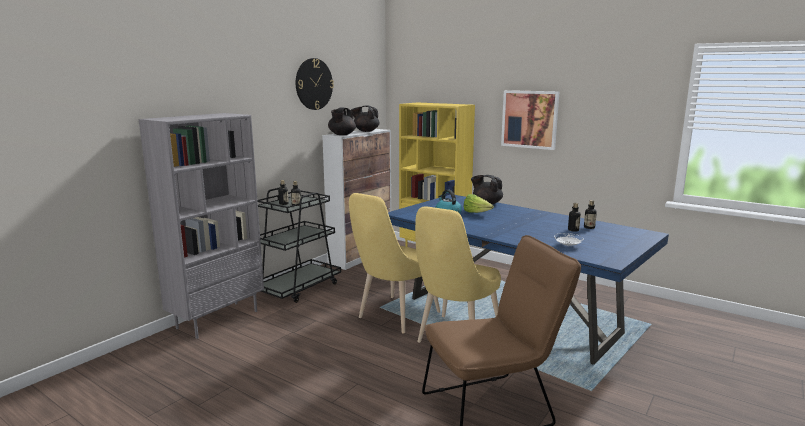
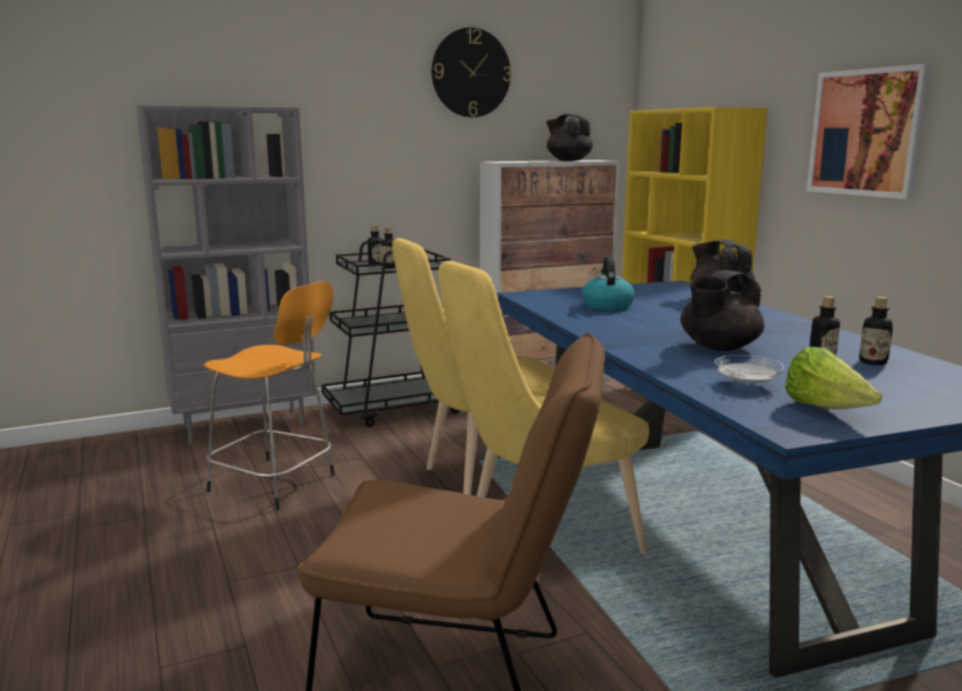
camera: 30 degrees right, 0 degrees up
(286, 347) = (276, 484): none -> orange stool
(342, 134) = (510, 161): black teapot -> black teapot (718, 347)
(476, 213) = (666, 310): lettuce -> lettuce (826, 409)

